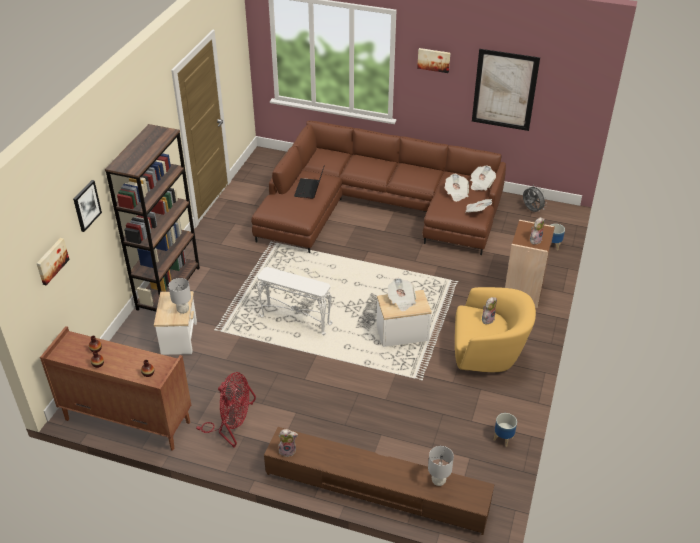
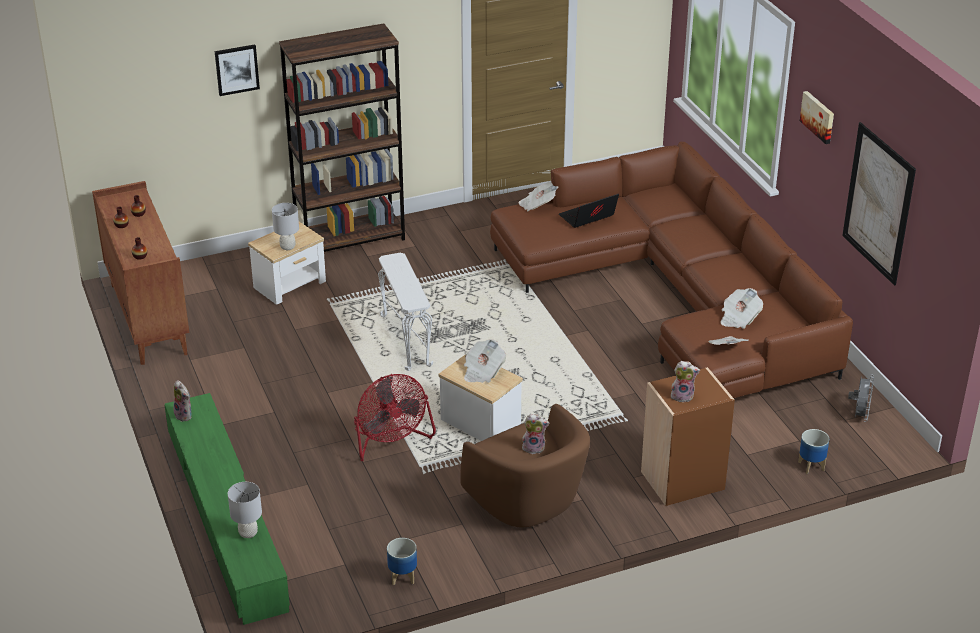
camera: 50 degrees right, 5 degrees down
(51, 261) = (157, 102): picture -> none
(231, 424) = (212, 380): red fan -> red fan (387, 441)
(376, 491) = (225, 519): brown tv stand -> green tv stand
(481, 184) = (788, 328): newspaper -> newspaper (537, 205)
(487, 354) = (527, 503): yellow armchair -> brown armchair

